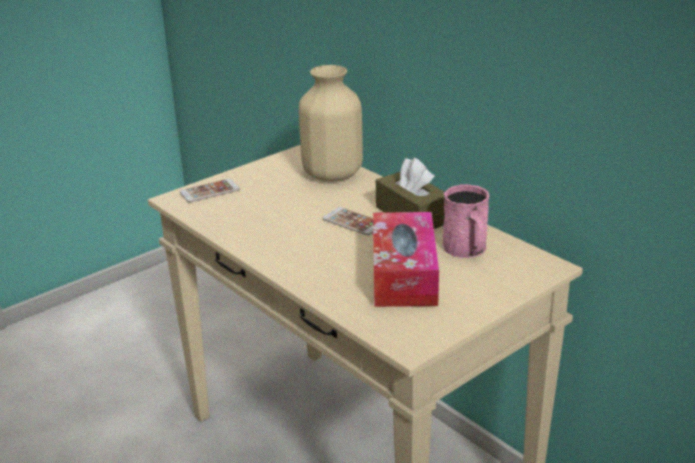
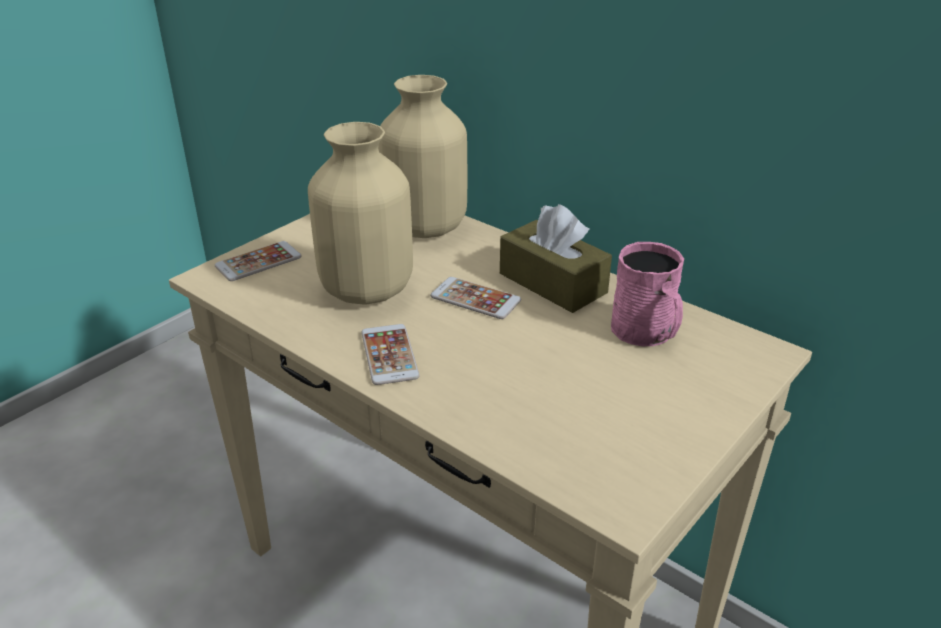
camera: 10 degrees left, 5 degrees up
(281, 212) = (368, 289): none -> beige vase
(284, 252) = (389, 354): none -> phone
(404, 274) = (573, 379): tissue box -> none

